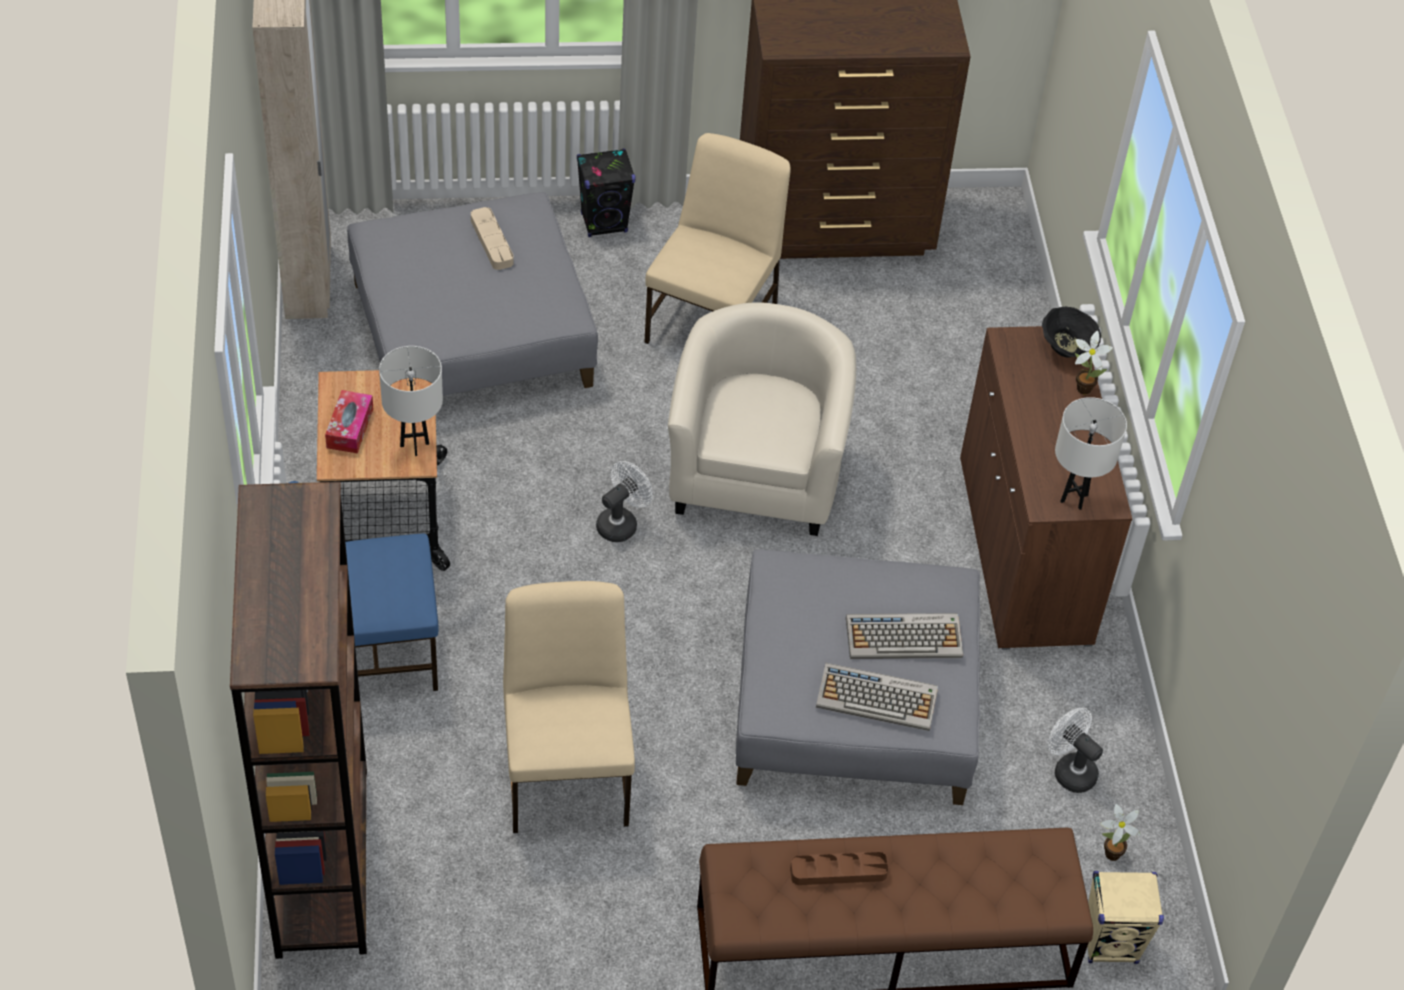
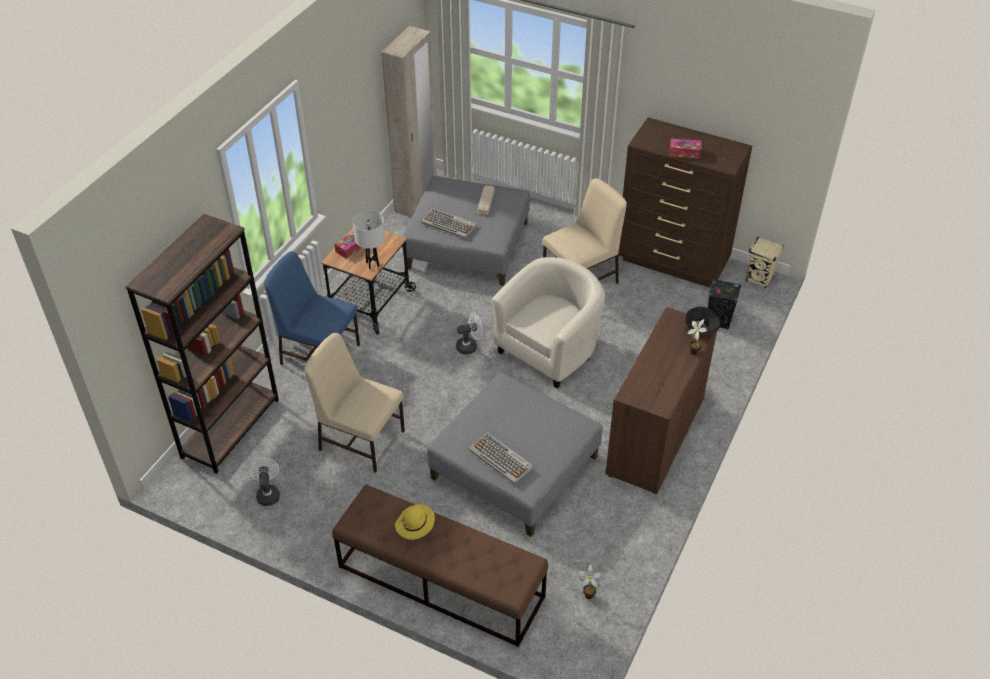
camera: 35 degrees right, 5 degrees down
(567, 772) = (360, 439): beige chair -> beige chair turned 90 degrees counterclockwise
(604, 223) = (564, 221): black speaker -> black speaker (719, 321)
(838, 871) = (415, 524): brown tray -> yellow hat
(862, 40) = (684, 152): none -> tissue box
(904, 637) = (537, 438): keyboard -> keyboard (449, 224)
(1069, 770) = (598, 546): white fan -> white fan (268, 493)
(1074, 498) = (646, 398): white table lamp -> none
(1110, 944) = (554, 636): beige speaker -> beige speaker (759, 279)

